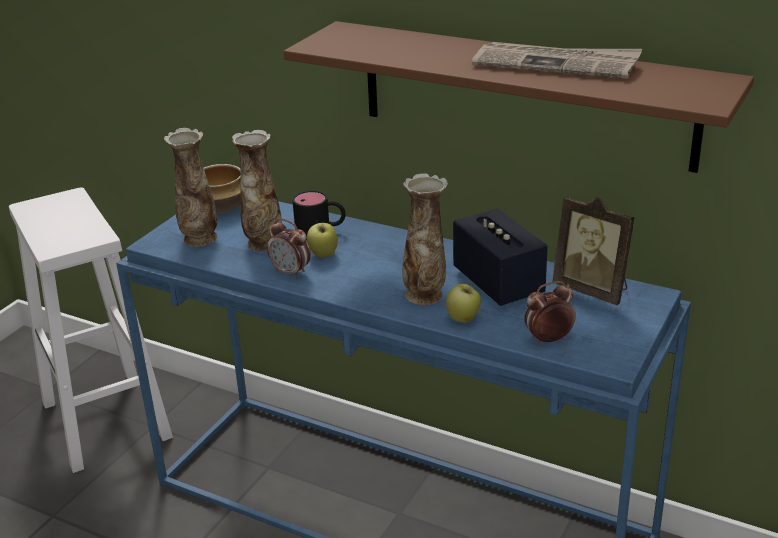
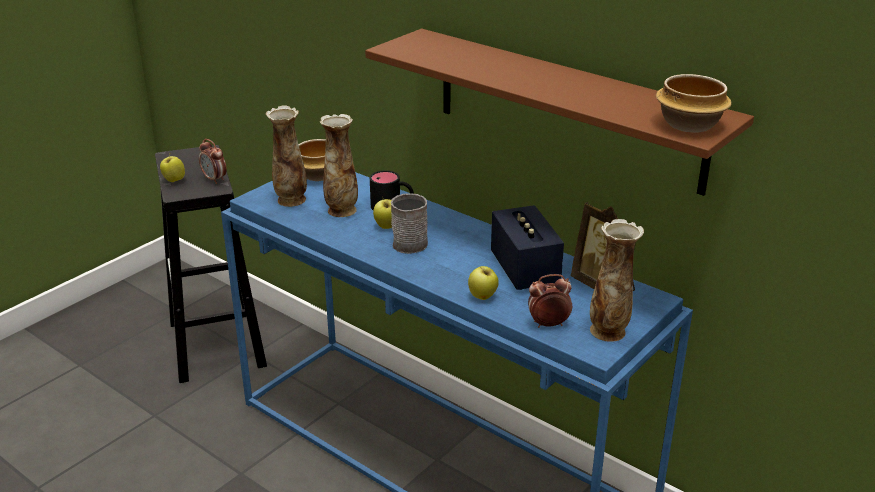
camera: 10 degrees right, 0 degrees up
(42, 234) = (174, 180): none -> apple
(107, 421) = (217, 345): white stool -> black stool
(291, 272) = (355, 238): alarm clock -> alarm clock (214, 179)
(357, 268) = (411, 241): none -> grey mug
(425, 295) = (458, 272): vase -> vase (609, 331)
(556, 64) = (586, 86): newspaper -> none
(690, 92) = (688, 124): none -> bowl

